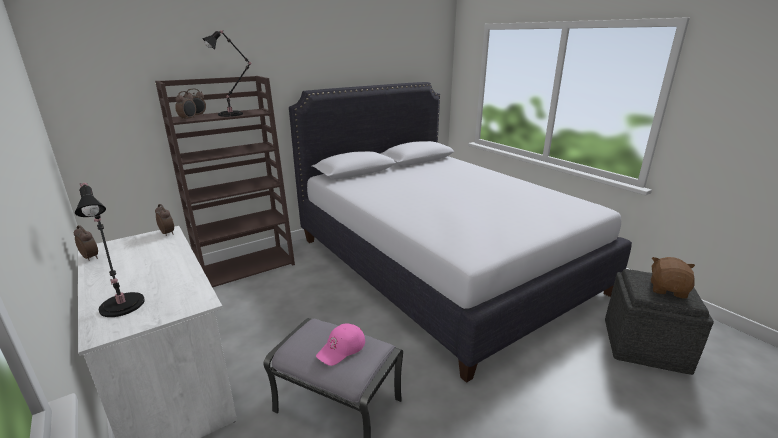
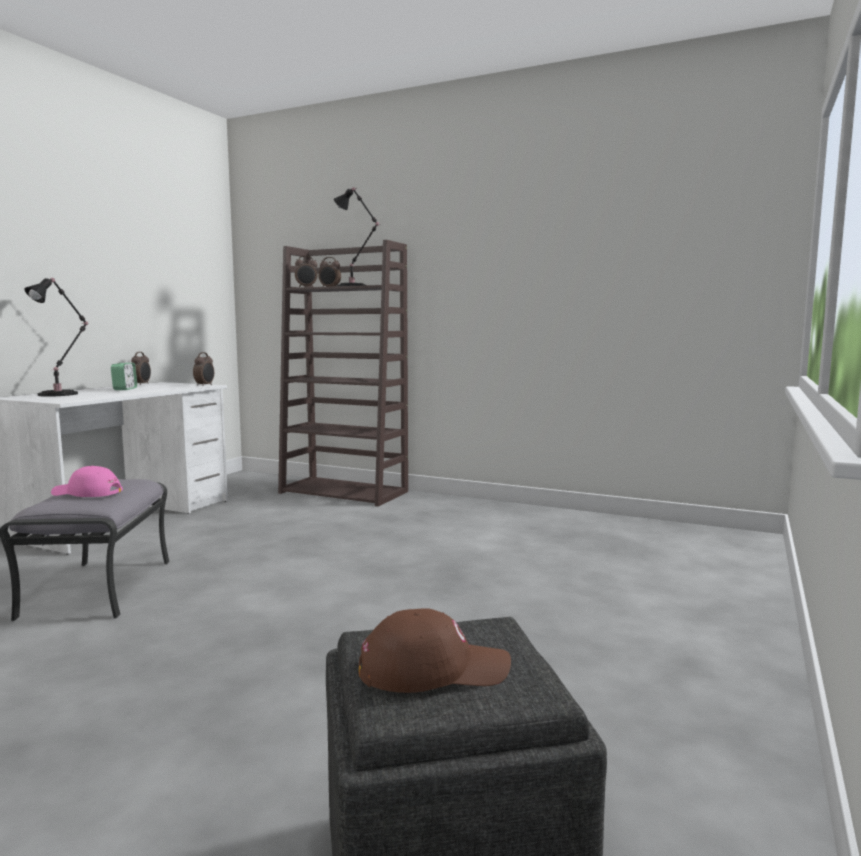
camera: 60 degrees right, 15 degrees down
(131, 268) = (125, 389): none -> alarm clock
(440, 264) = (509, 576): white bed -> none
(668, 290) = (433, 669): brown plush toy -> brown cap

